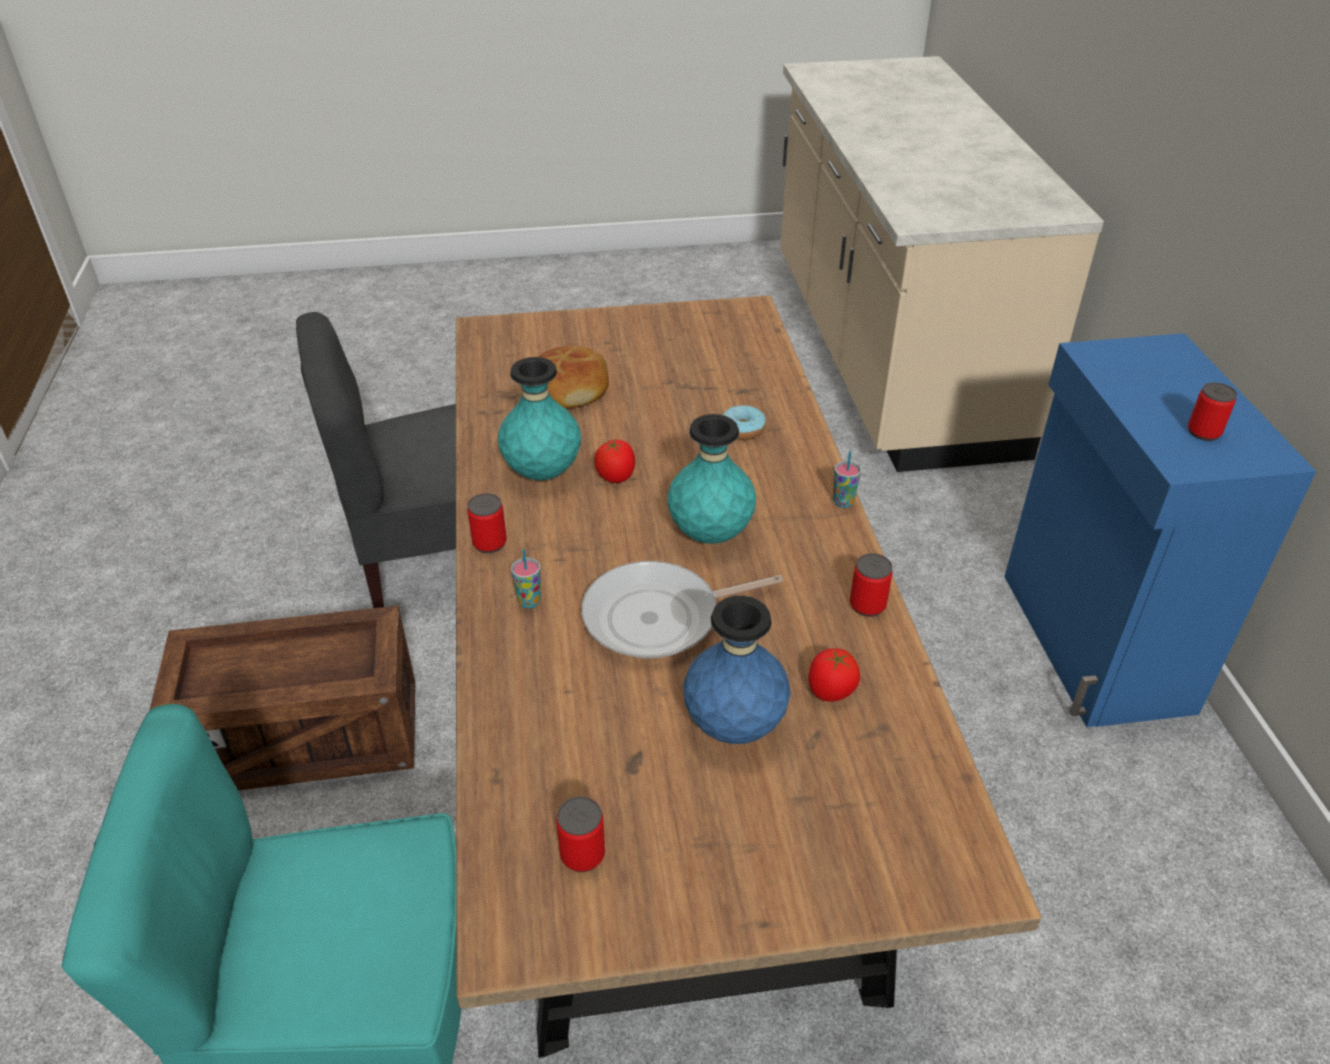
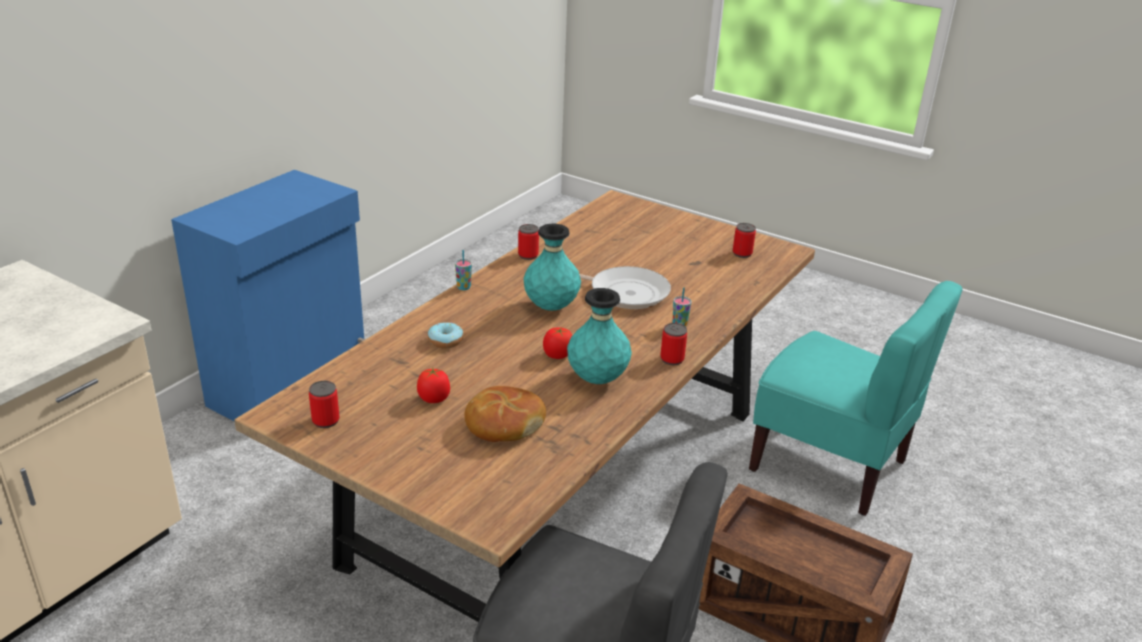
camera: 140 degrees left, 10 degrees down
(734, 726) = (643, 253): blue vase -> none
(830, 691) = (590, 244): tomato -> tomato (434, 399)
(1203, 432) = (293, 193): can -> can (326, 421)

